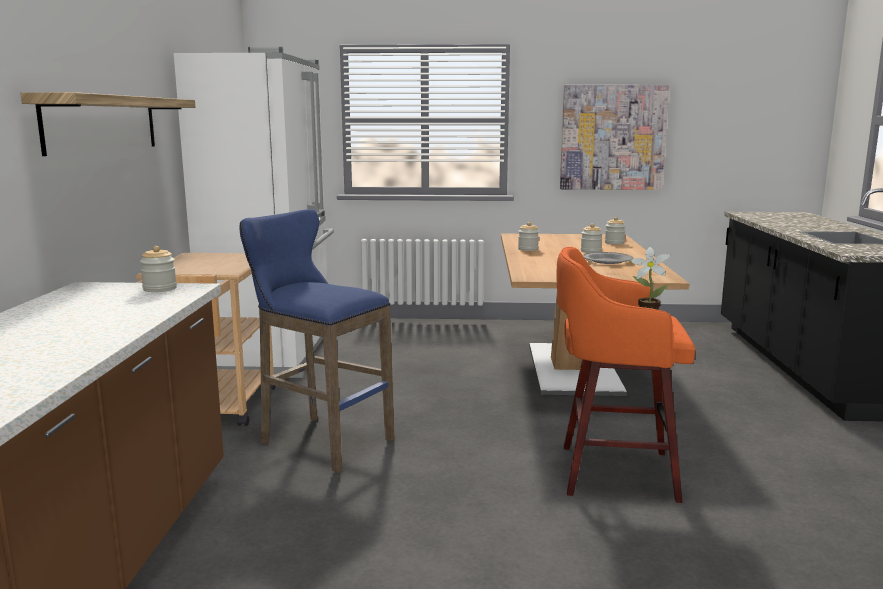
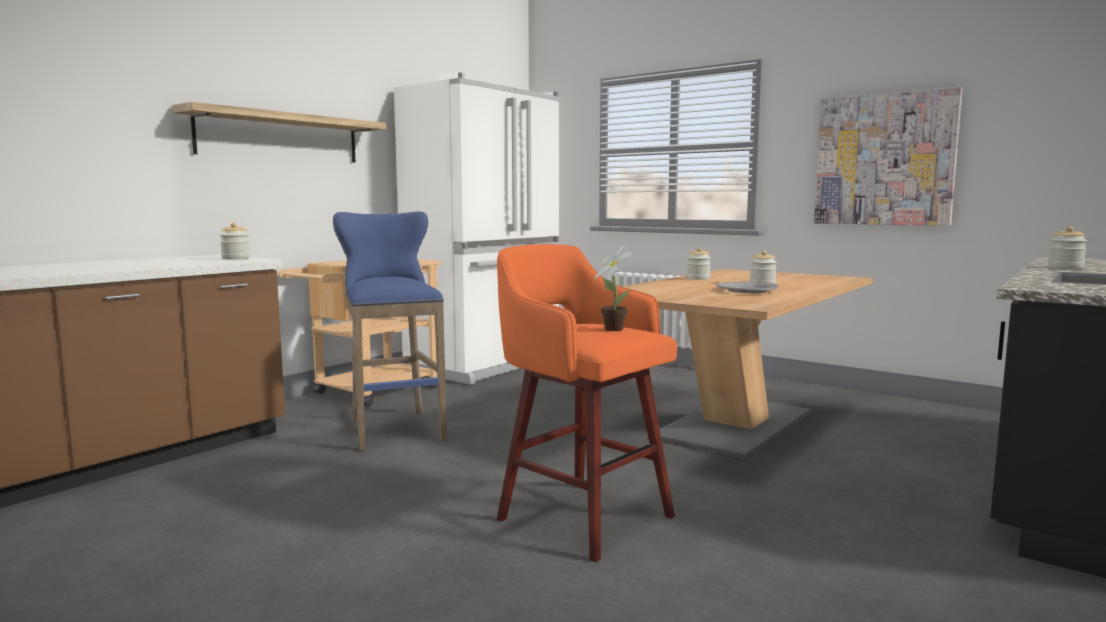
camera: 35 degrees right, 5 degrees down
(614, 243) = (822, 281): jar -> jar (1065, 267)

